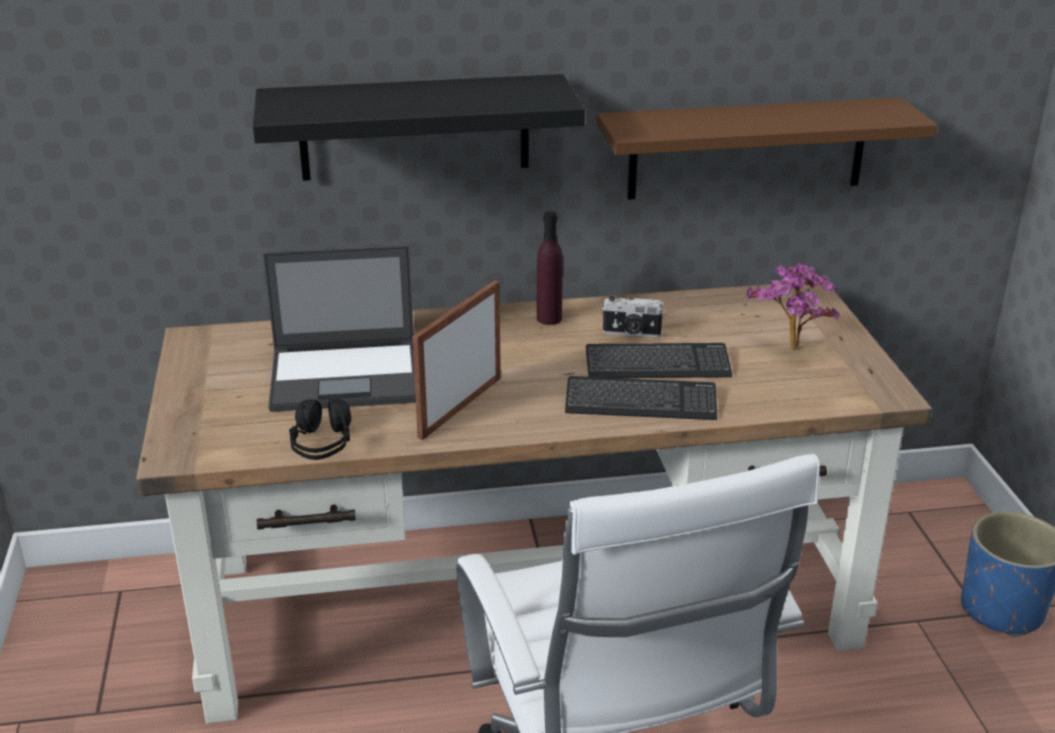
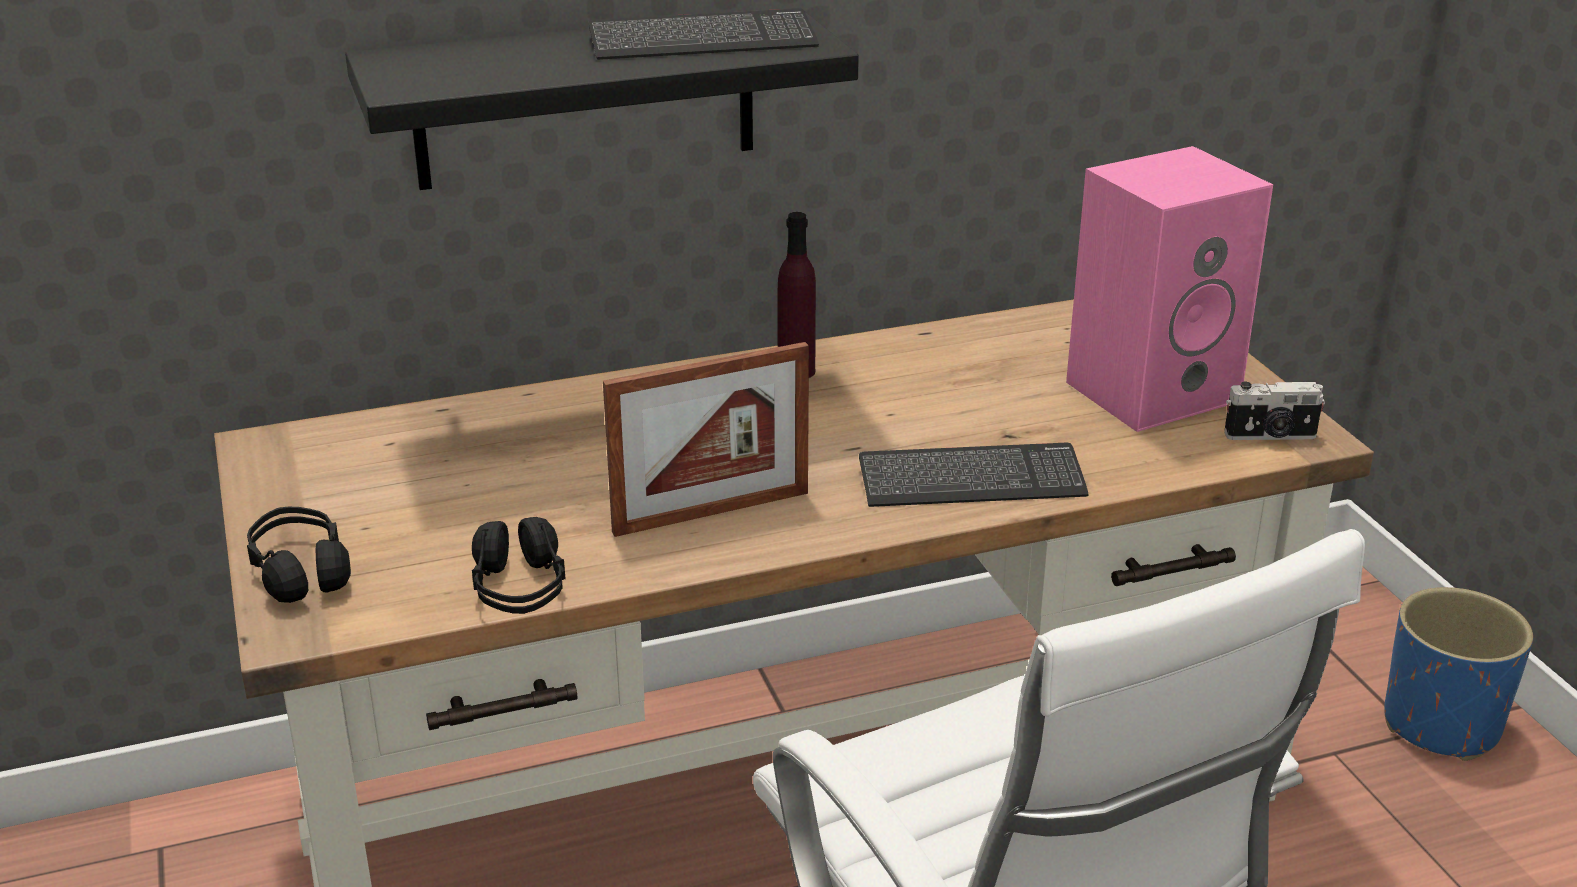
camera: 10 degrees left, 0 degrees up
(190, 419) = (300, 571): none -> black headphones
(347, 376) = (524, 482): laptop -> none
(460, 407) = (711, 512): picture frame -> picture frame turned 135 degrees counterclockwise
(631, 333) = (922, 382): camera -> camera (1271, 436)
(657, 364) = (975, 424): keyboard -> keyboard (702, 41)
(747, 148) = (1056, 104): brown shelf -> none
(790, 351) = (1153, 389): potted plant -> pink speaker

